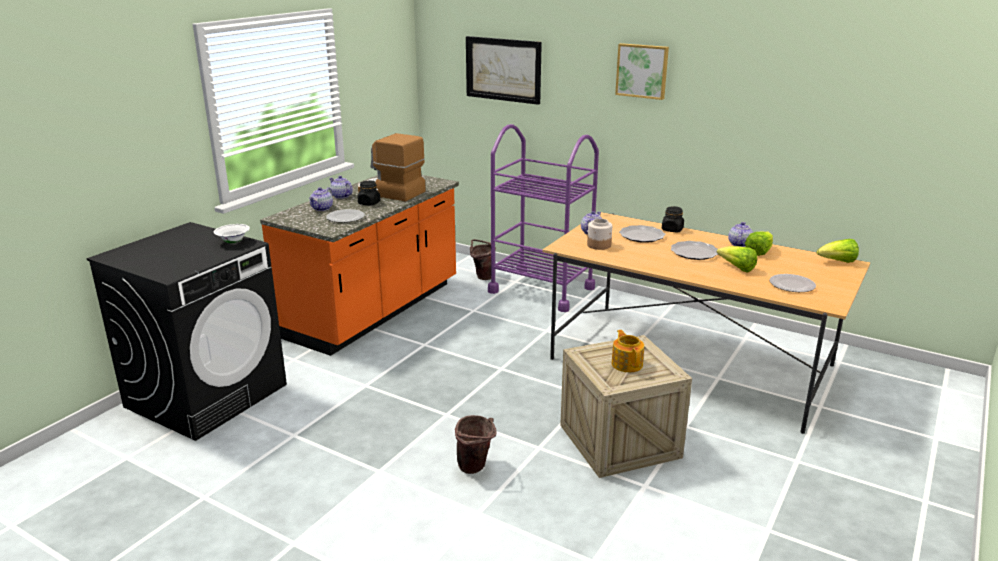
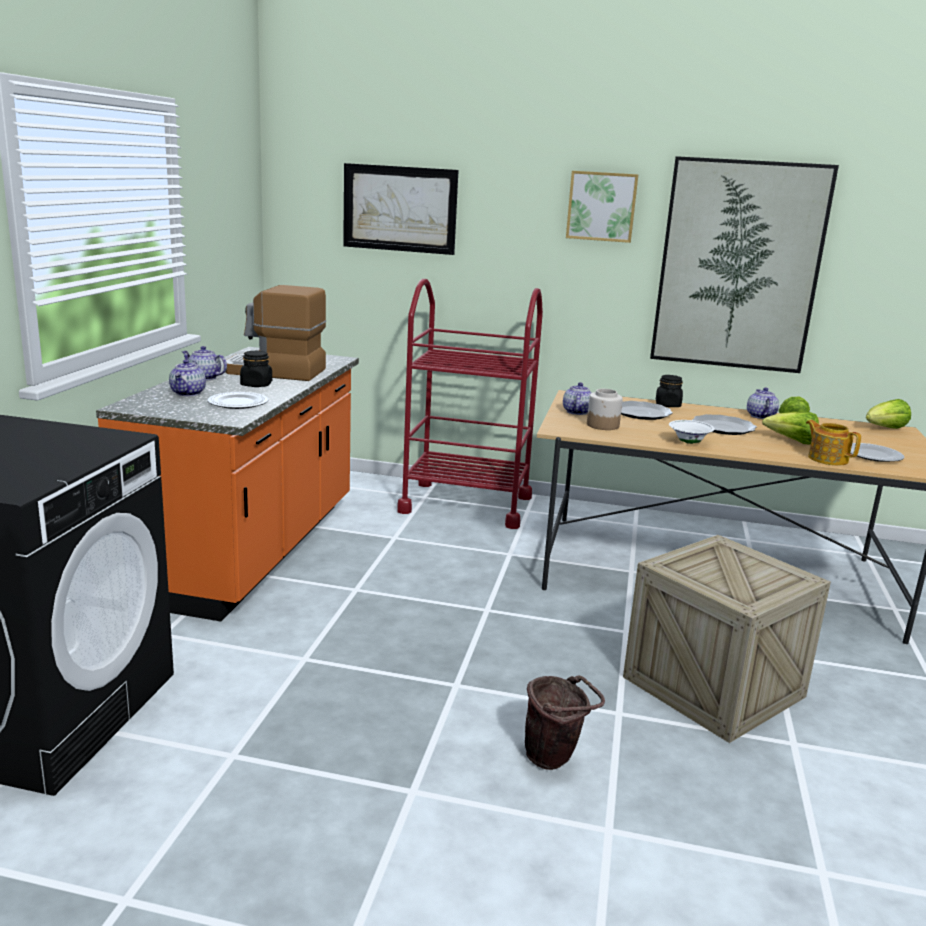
camera: 20 degrees left, 5 degrees down
(233, 242) = (95, 436): white bowl -> white bowl (689, 442)
(482, 276) = (376, 494): brown bucket -> none
(541, 290) = (466, 504): purple cart -> red cart
(627, 364) = (737, 573): teapot -> teapot (827, 459)
(746, 120) = (738, 266): none -> picture

